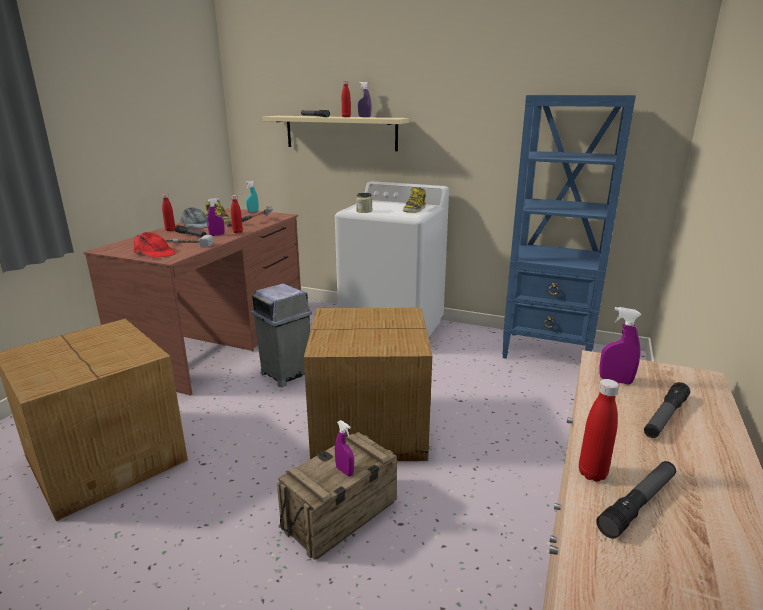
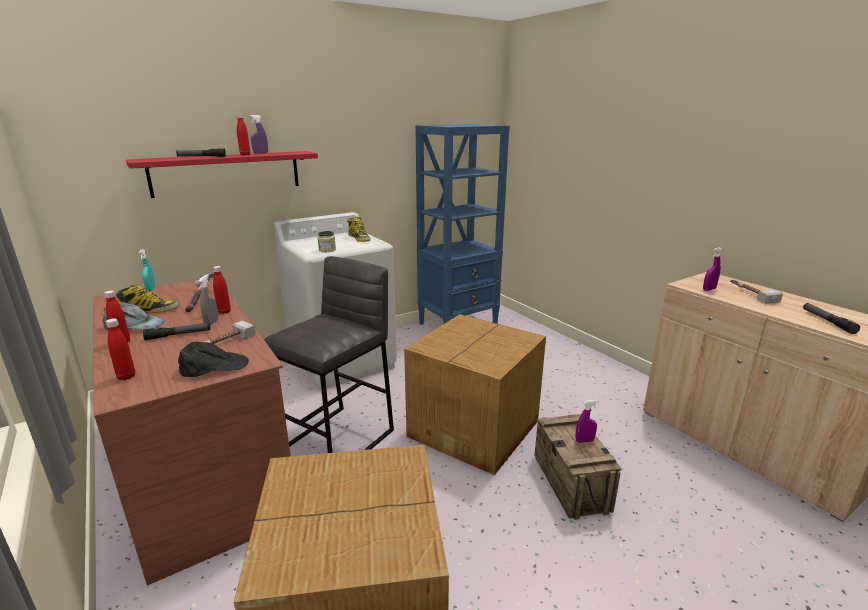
camera: 55 degrees left, 0 degrees up
(154, 253) = (214, 366): red cap -> black cap
(217, 235) = (211, 323): purple spray bottle -> grey spray bottle
(286, 373) = (339, 440): grey trash can -> grey stool
(340, 133) = (227, 173): beige shelf -> red shelf
(592, 474) = (802, 321): red bottle -> red bottle (126, 377)
(665, 417) = (750, 294): flashlight -> hammer

